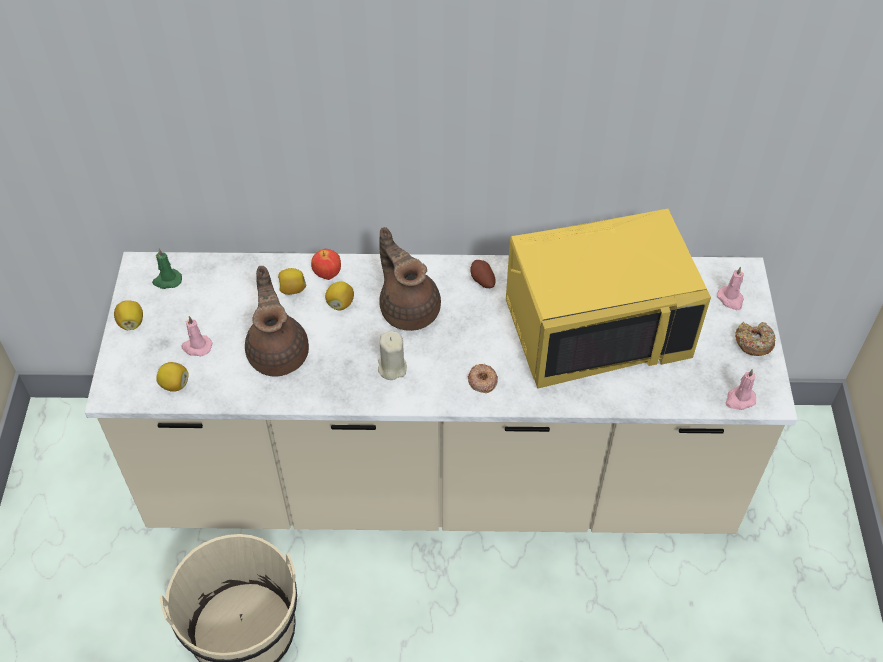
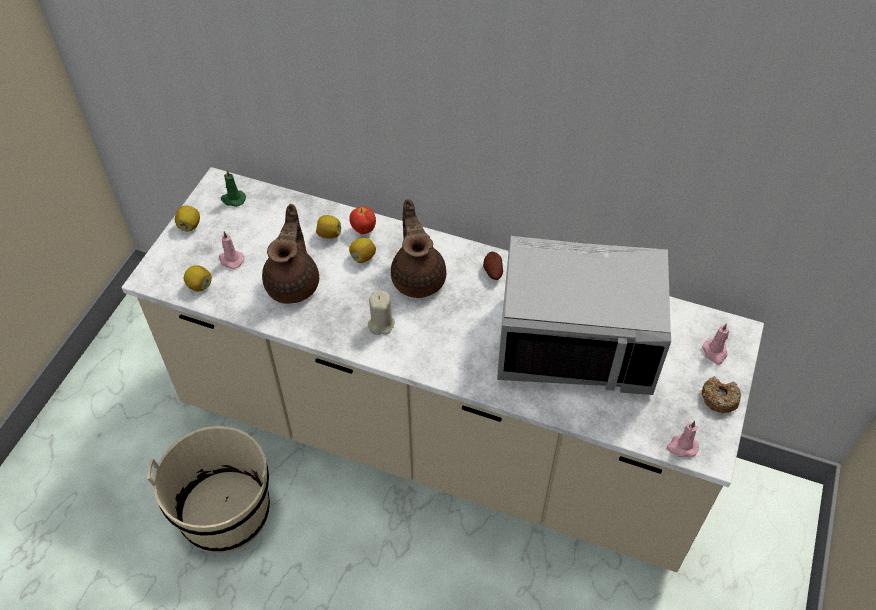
camera: 20 degrees right, 0 degrees up
(482, 380) = (453, 358): donut -> none
(596, 328) = (576, 342): yellow microwave -> grey microwave

